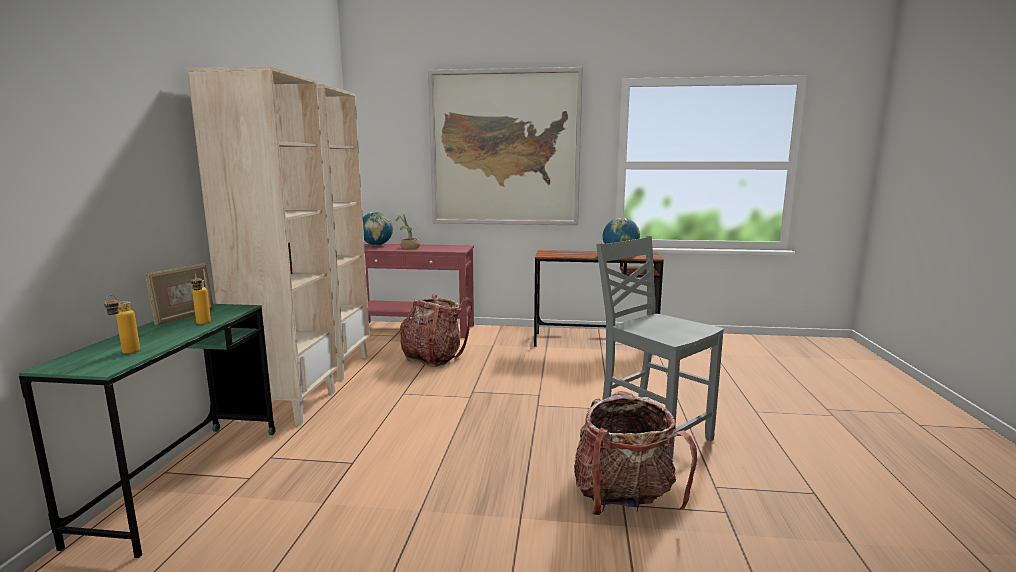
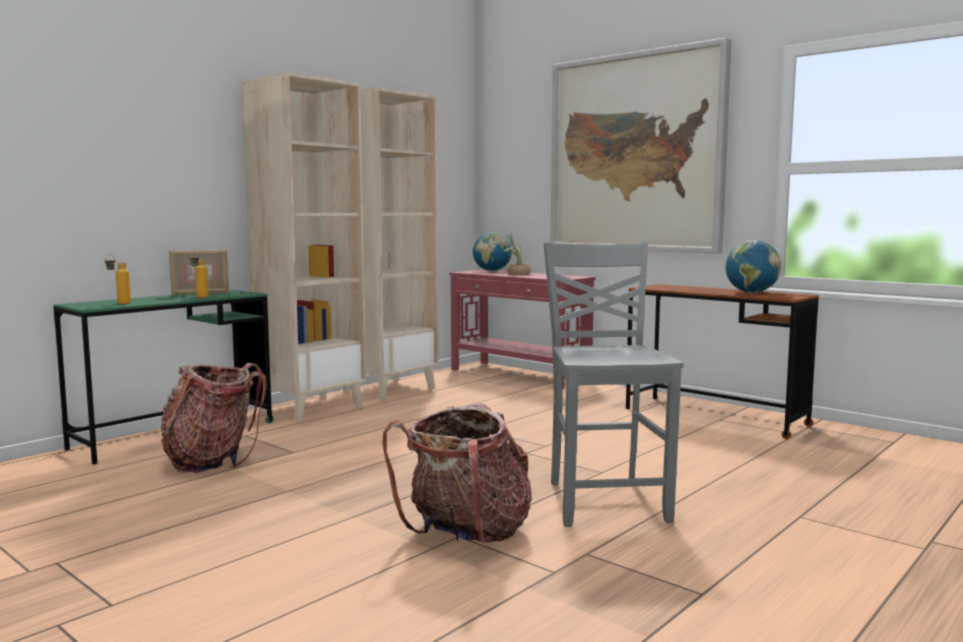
camera: 35 degrees right, 5 degrees down
(433, 358) = (495, 399): backpack -> backpack (212, 460)

